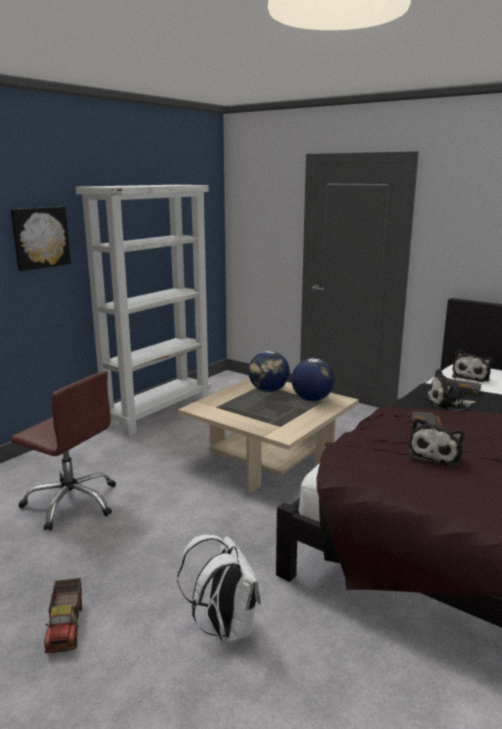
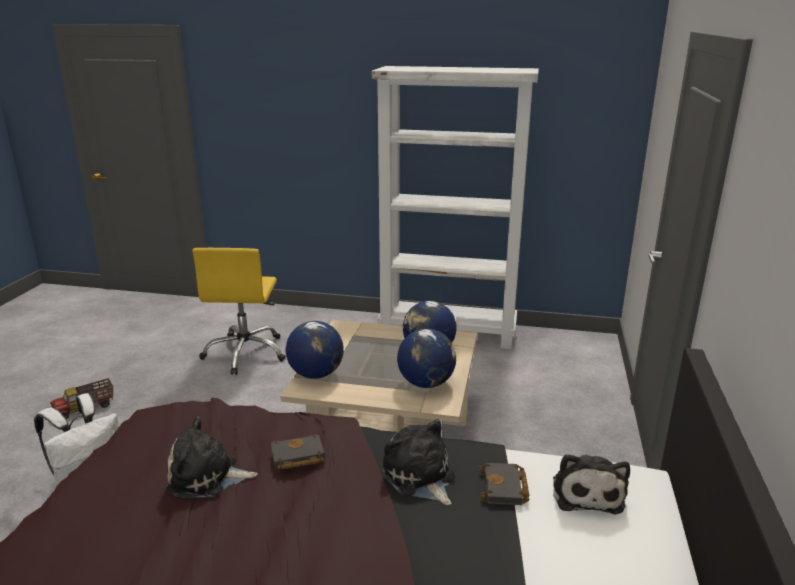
camera: 65 degrees right, 5 degrees up
(40, 237) = (346, 114): picture -> none
(72, 502) = (246, 353): brown office chair -> yellow office chair
(267, 428) = (316, 374): none -> globe
(471, 376) = (586, 492): plush toy -> plush toy turned 90 degrees counterclockwise

